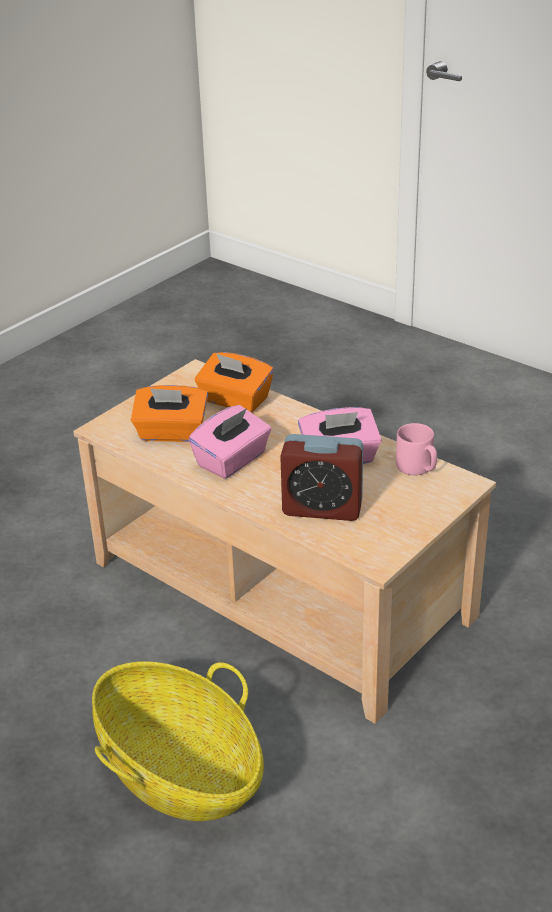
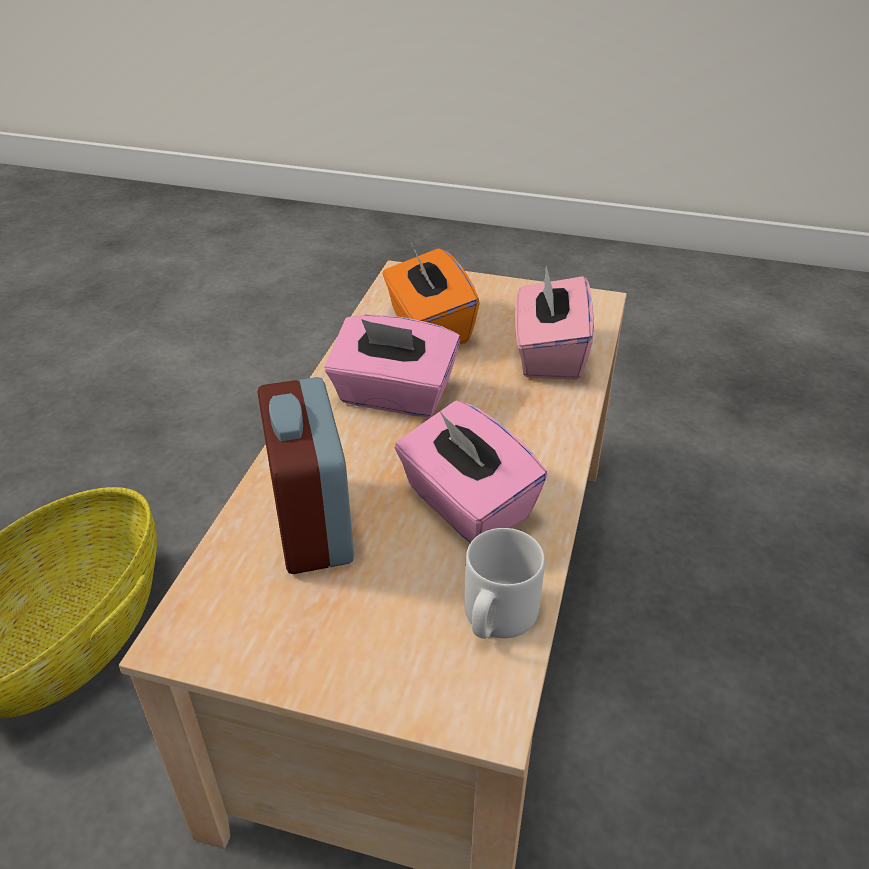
camera: 65 degrees right, 5 degrees up
(235, 400) = (548, 354): orange tissue box -> pink tissue box
(417, 468) = (496, 617): pink mug -> grey mug

